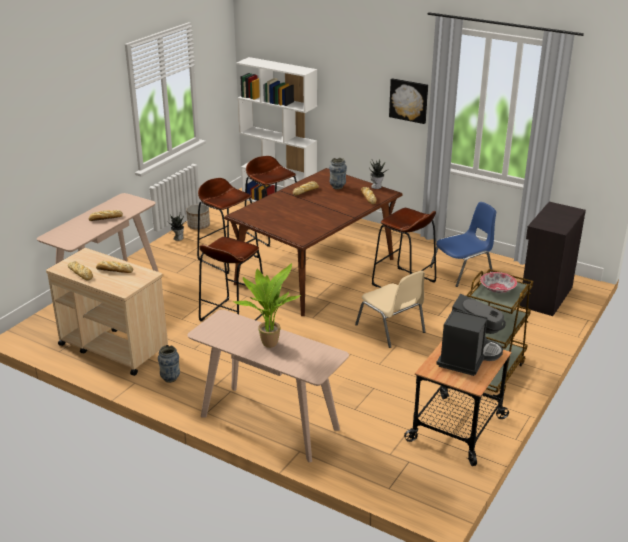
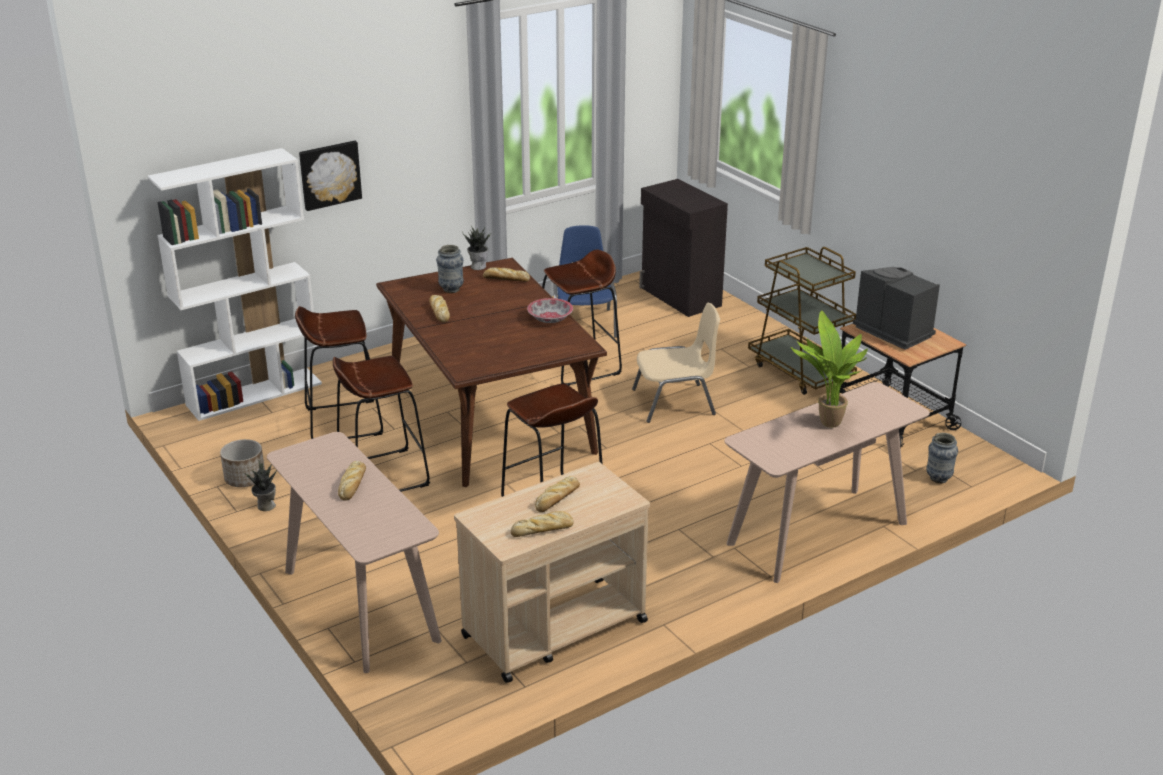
camera: 65 degrees left, 0 degrees up
(170, 378) = (673, 591): vase -> vase (938, 478)
(409, 100) = (429, 139): picture -> picture (329, 174)
(497, 289) = (802, 270): bowl -> bowl (550, 319)

